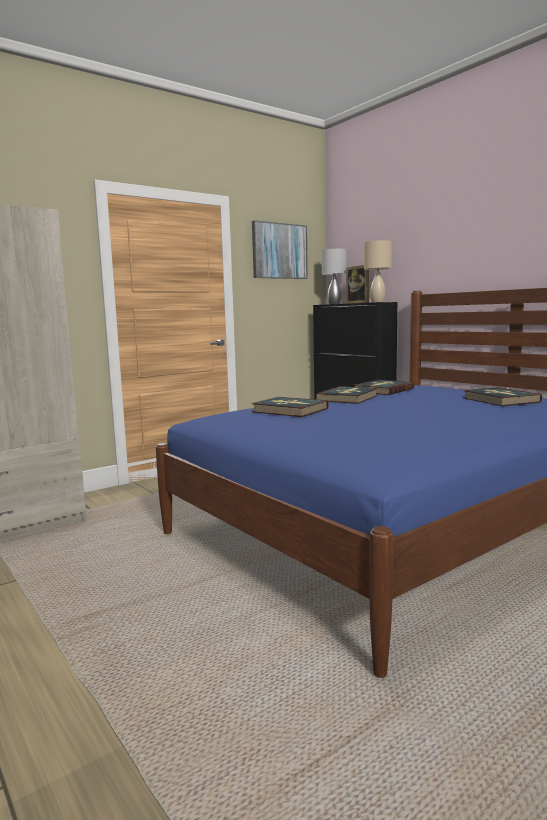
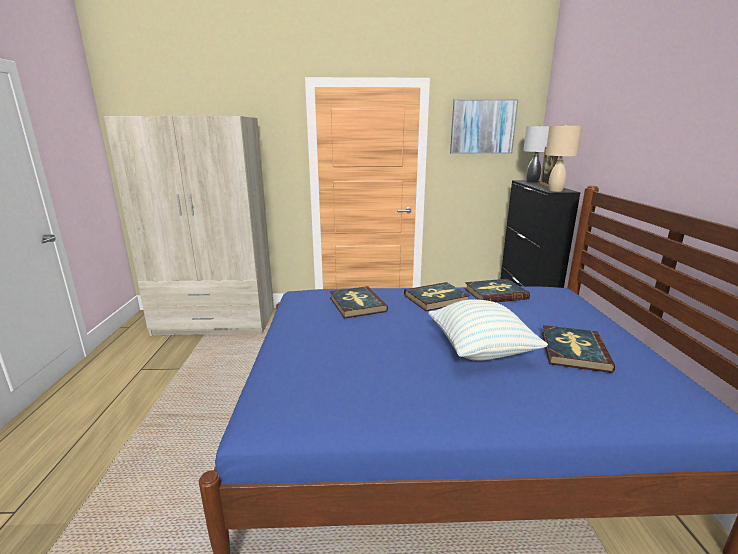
camera: 35 degrees right, 10 degrees up
(448, 409) = (480, 350): none -> pillow

